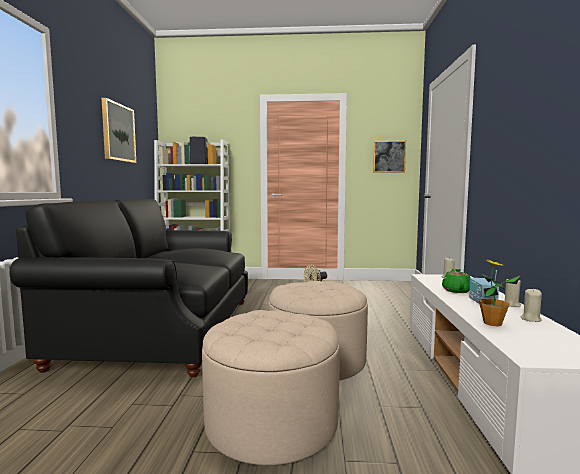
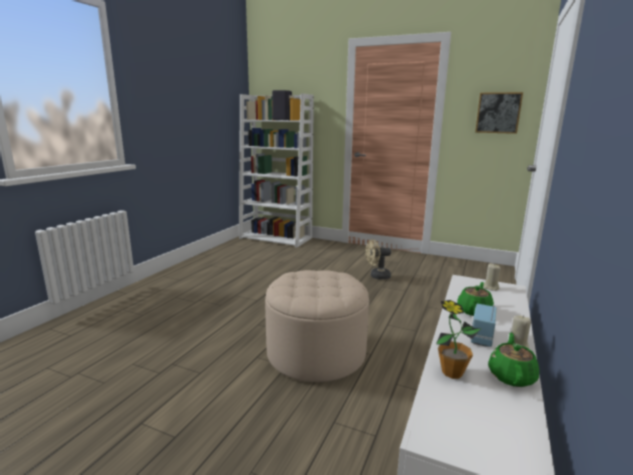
camera: 20 degrees right, 10 degrees up
(118, 132) = (194, 92): picture -> none
(163, 329) = (210, 290): black sofa -> none
(271, 422) = (221, 412): beige ottoman -> none
(530, 319) = (511, 376): beige candle -> green teapot

